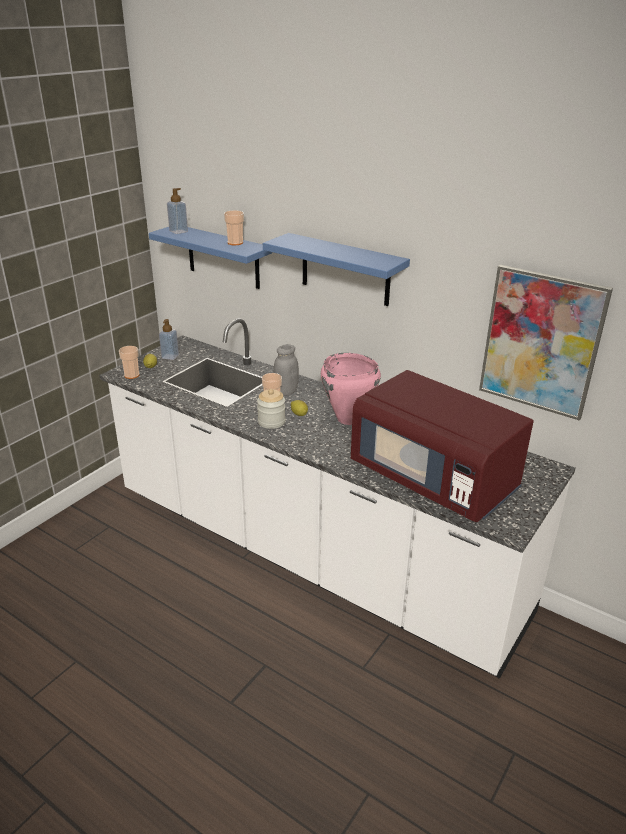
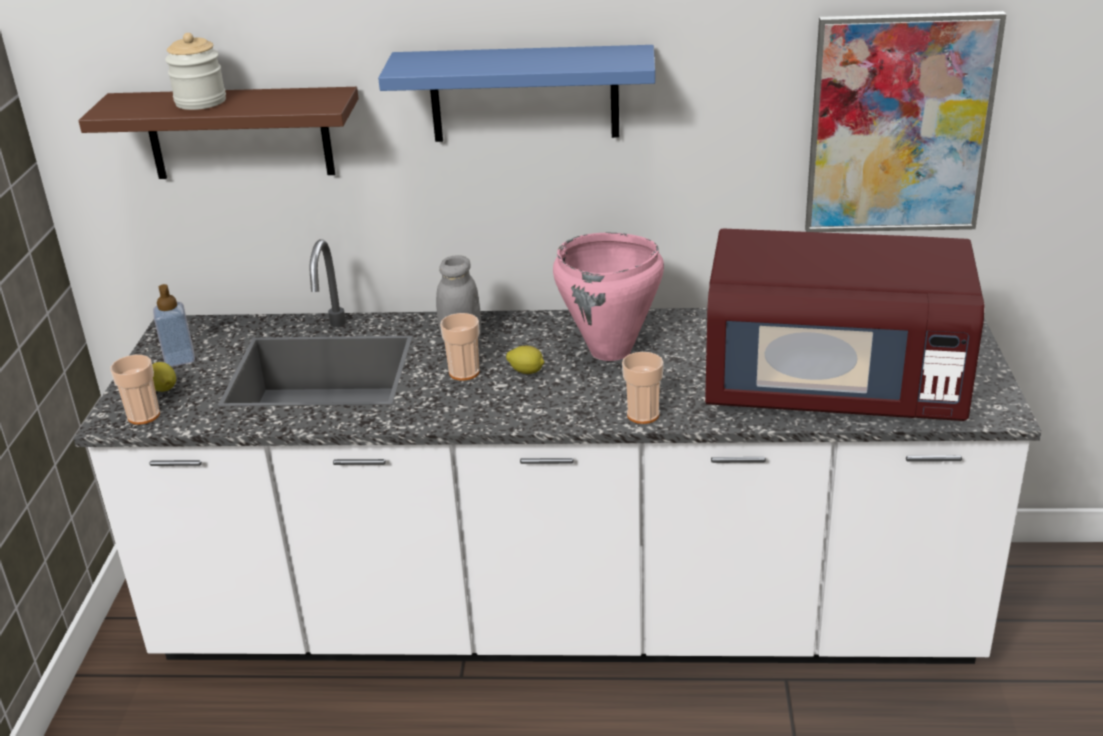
camera: 30 degrees left, 0 degrees up
(178, 231) = (138, 104): soap dispenser -> none
(223, 257) = (239, 133): blue shelf -> brown shelf
(235, 243) = (282, 96): cup -> cup (643, 415)
(271, 422) = (497, 400): jar -> jar (201, 102)

